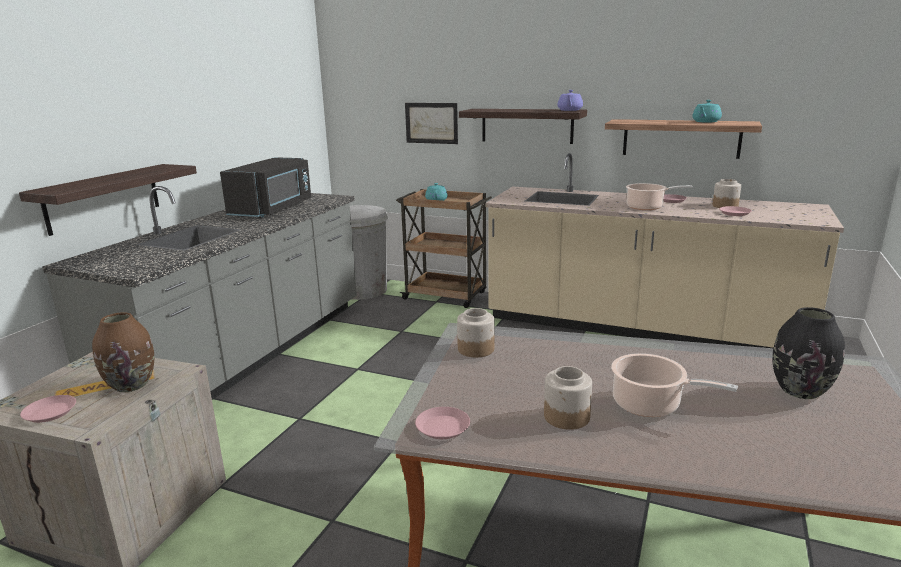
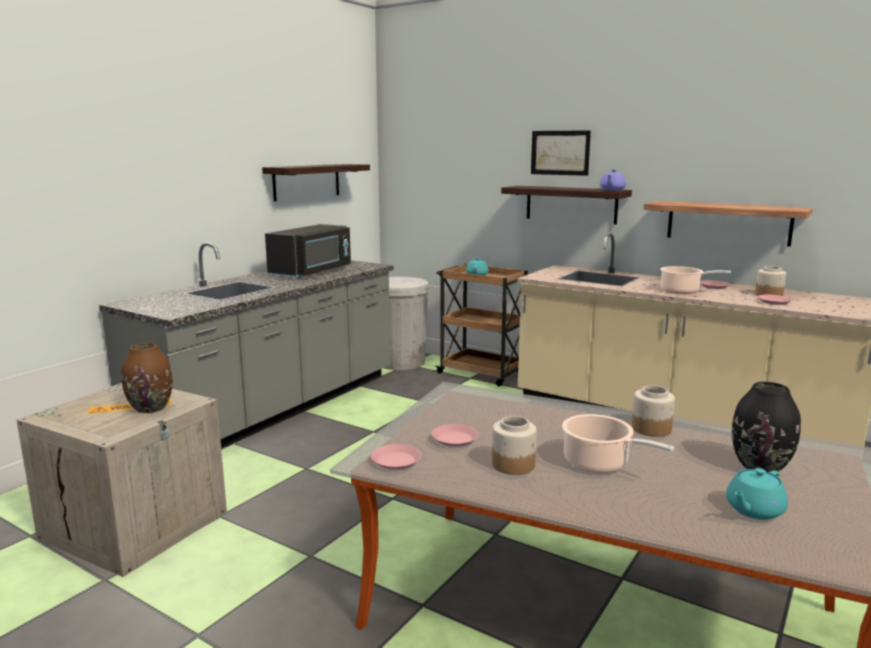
camera: 10 degrees right, 5 degrees down
(50, 413) = (80, 422): pink plate -> pink plate (454, 439)
(103, 198) = (158, 250): shelf -> shelf (307, 181)
(431, 123) = (478, 198): picture -> picture (560, 152)
(475, 349) = (456, 405): jar -> jar (651, 429)
(705, 122) = (751, 206): turquoise teapot -> turquoise teapot (753, 510)

